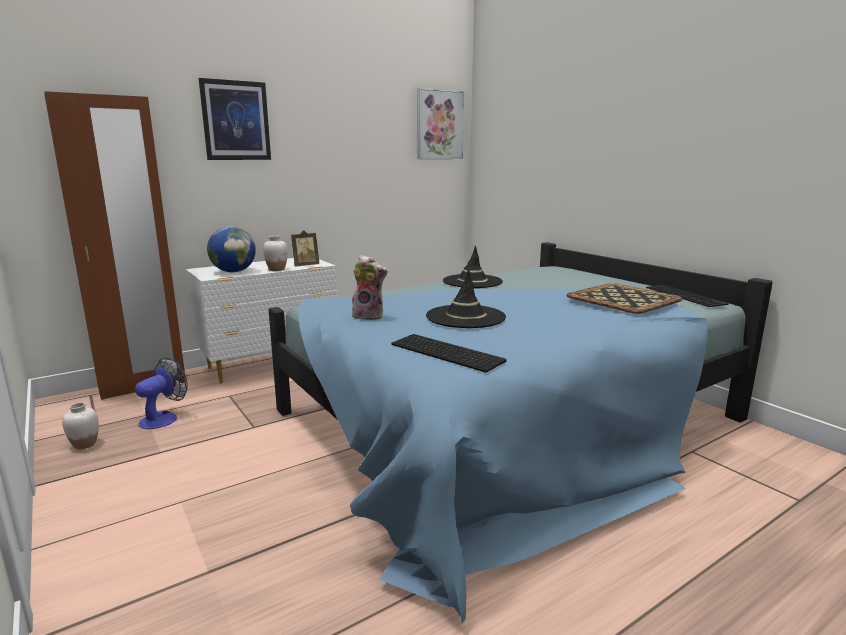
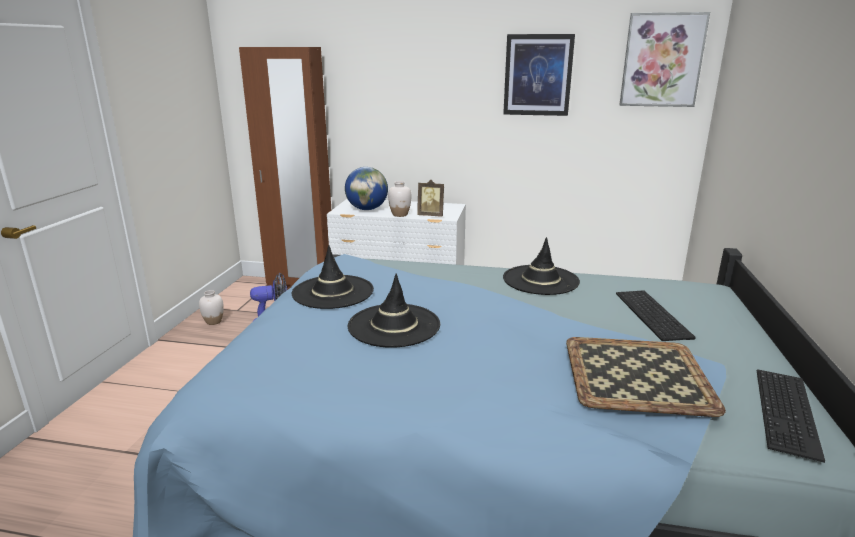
camera: 45 degrees right, 5 degrees up
(236, 121) = (401, 63): picture -> picture (538, 75)
(369, 316) = (333, 292): plush toy -> black hat
(448, 352) = (279, 360): keyboard -> keyboard (654, 315)

